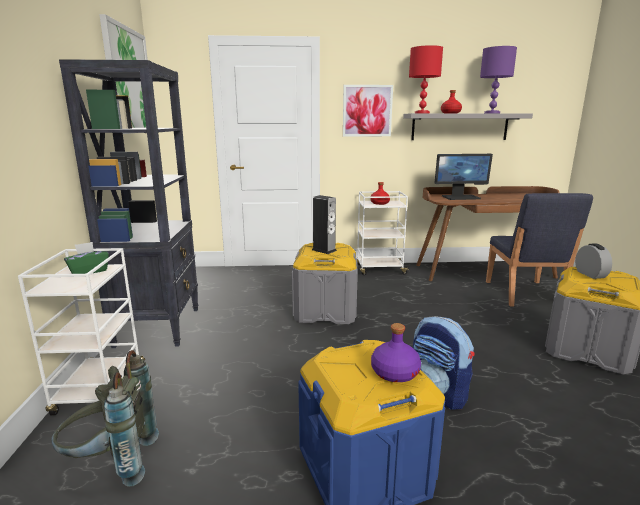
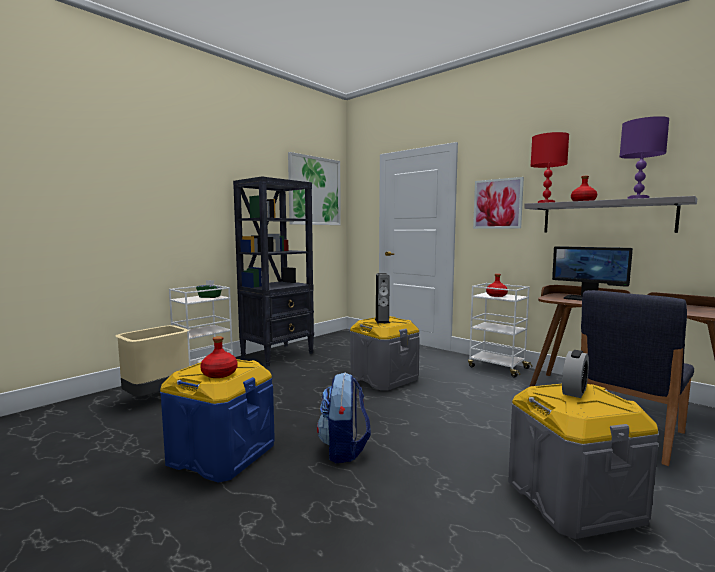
camera: 45 degrees right, 10 degrees down
(112, 464) = (157, 397): grey backpack -> beige trash can
(394, 372) = (219, 374): purple bottle -> red bottle

